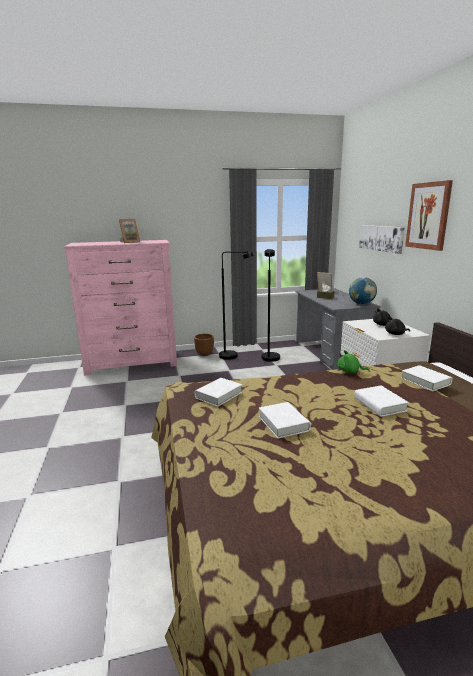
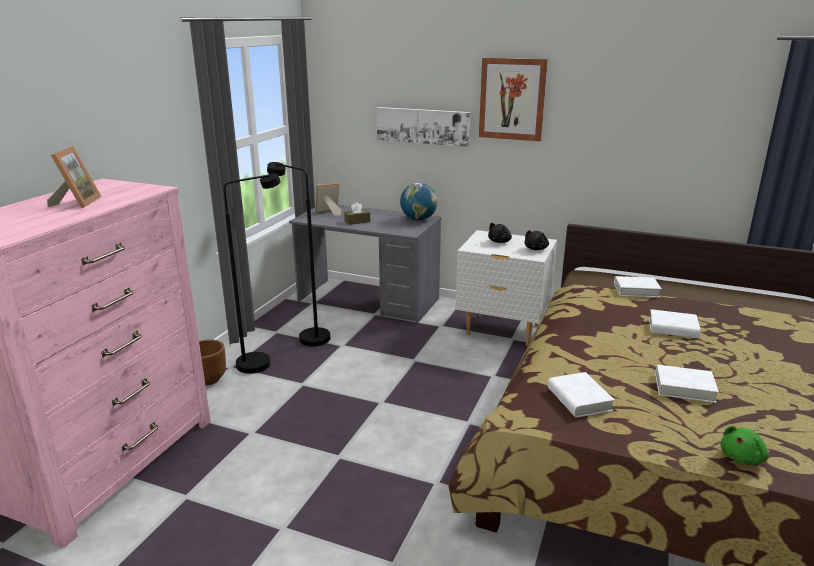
camera: 55 degrees left, 5 degrees up
(350, 372) = (581, 308): green plush toy -> green plush toy (742, 458)

